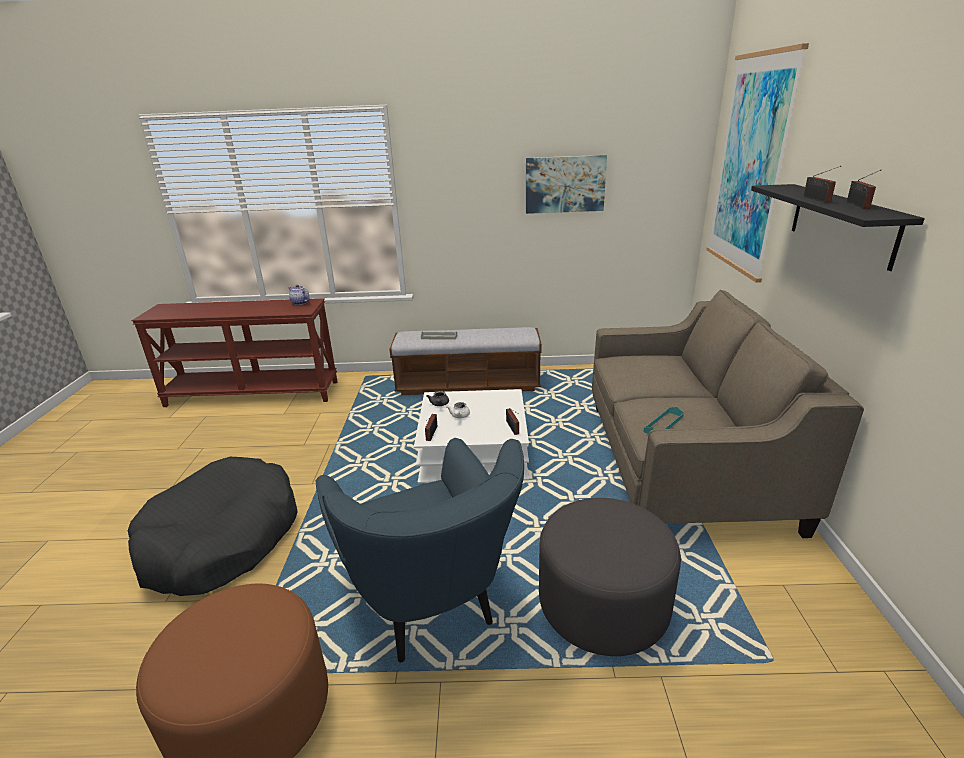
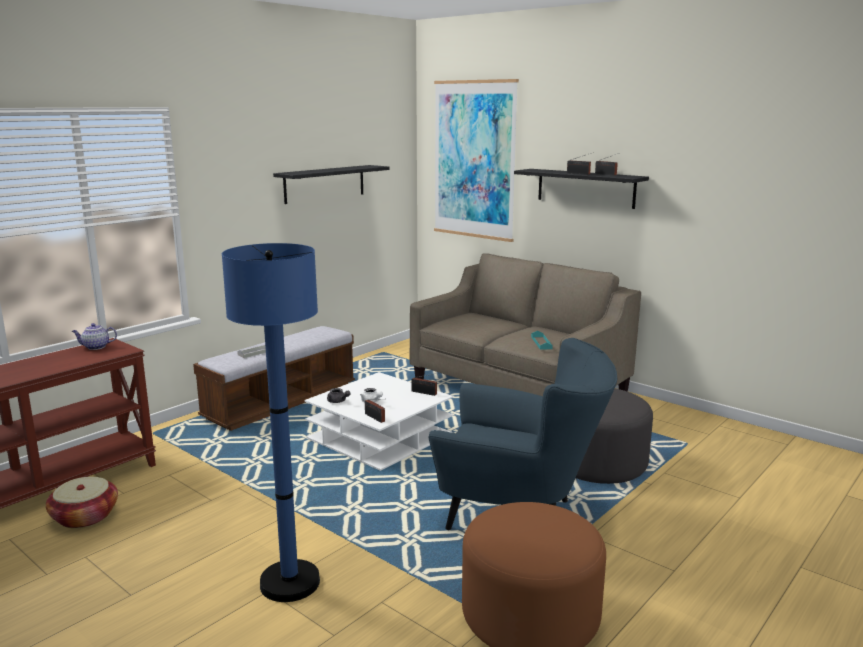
camera: 50 degrees left, 10 degrees down
(222, 539) = (290, 583): black dog bed -> blue floor lamp
(246, 420) = (85, 517): none -> basket
(565, 184) = (324, 184): picture -> black shelf

